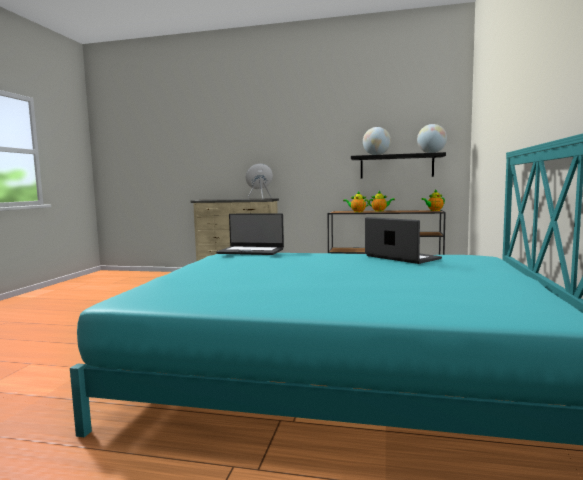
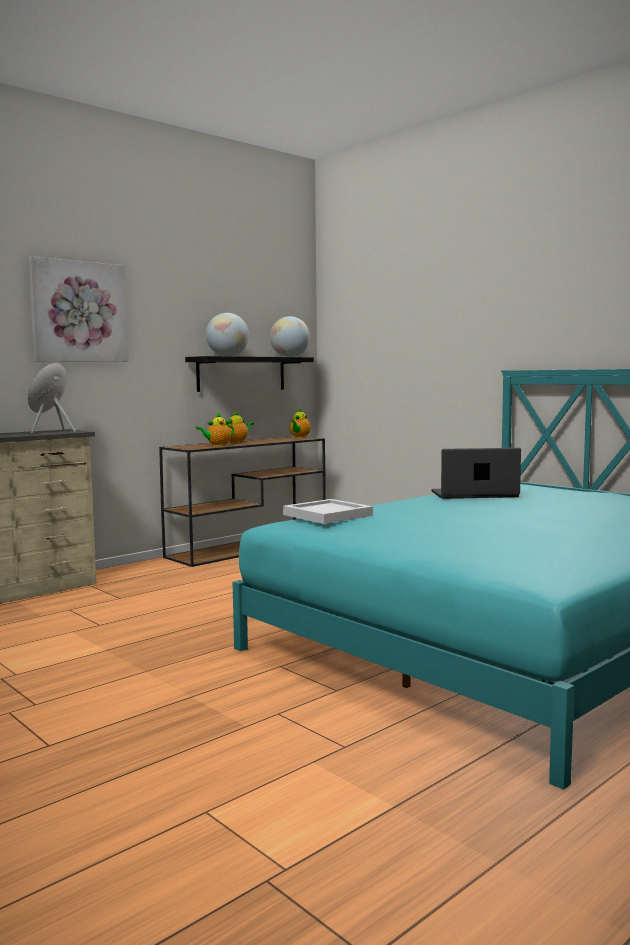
camera: 55 degrees left, 0 degrees up
(251, 251) = (327, 514): laptop -> white tray
(286, 136) = (78, 312): none -> picture

